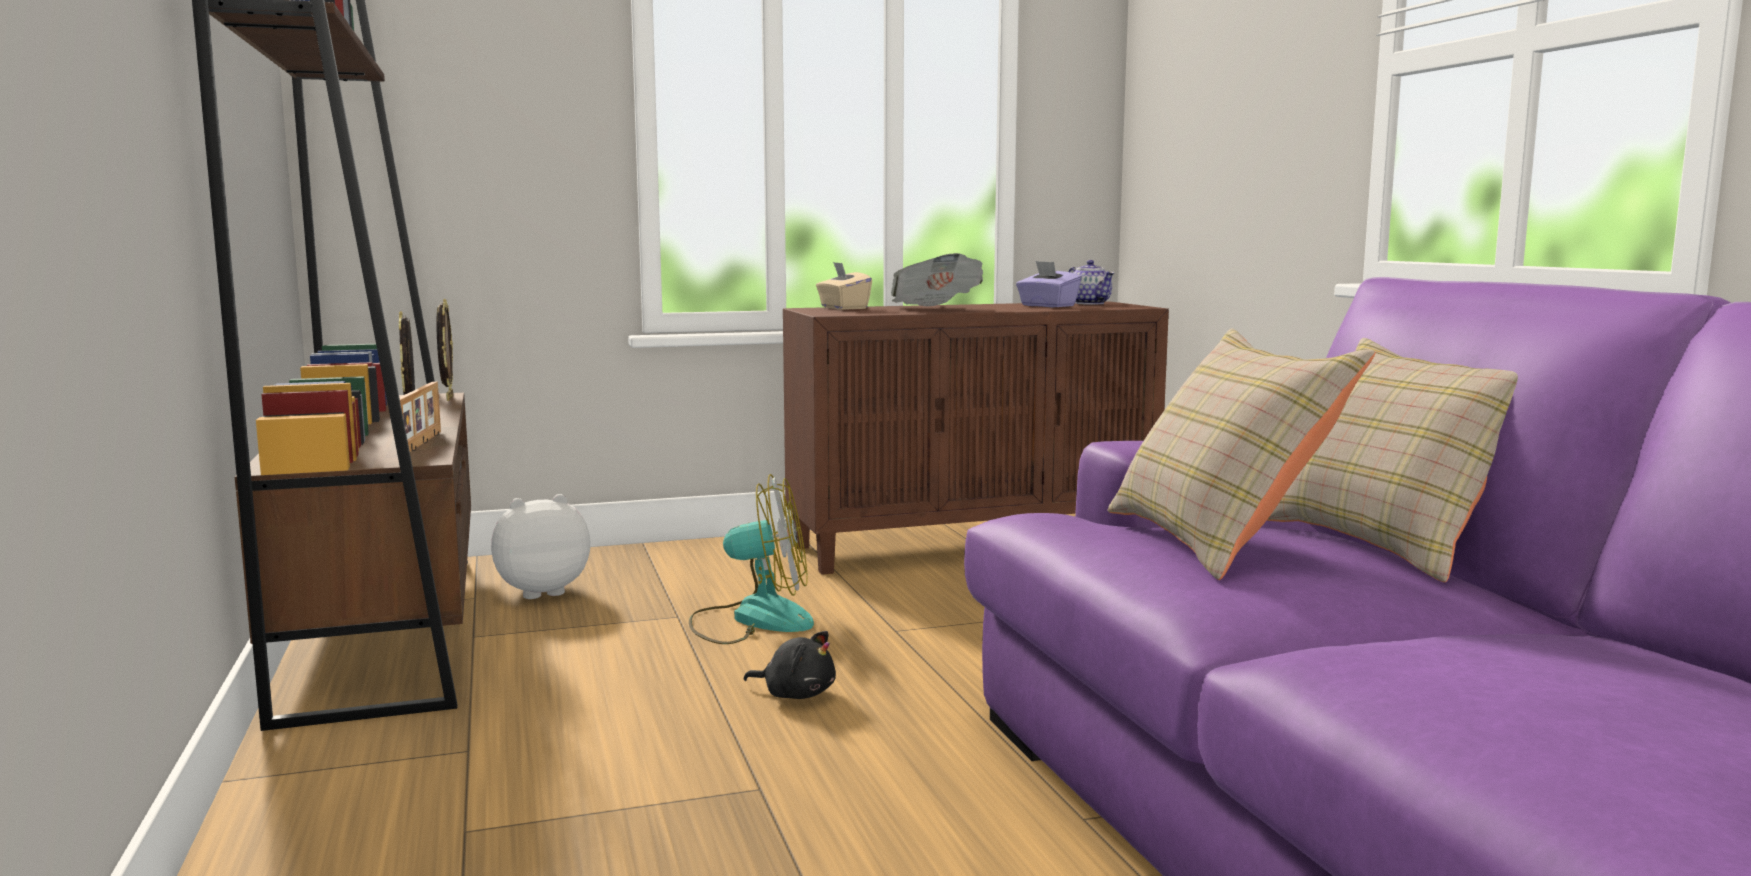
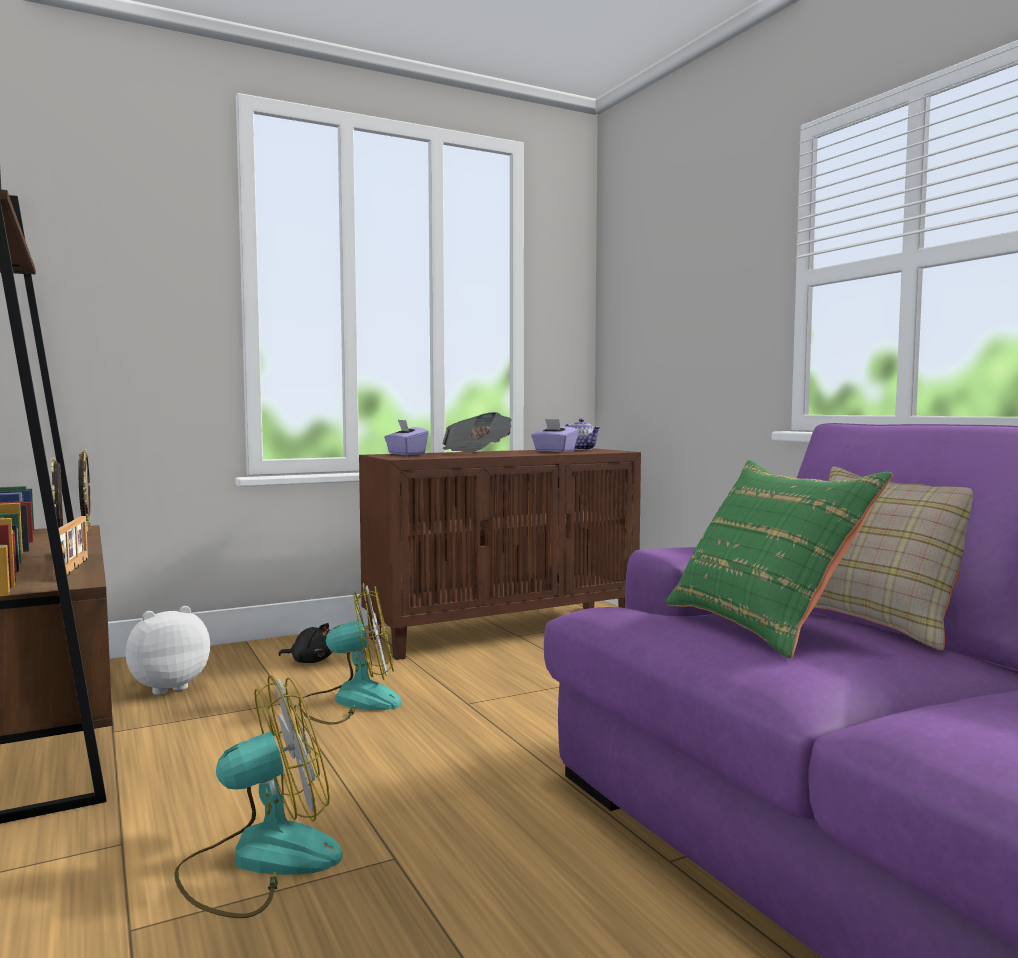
camera: 10 degrees left, 5 degrees down
(611, 779) = (260, 861): none -> fan
(796, 694) = (403, 765): black plush toy -> black plush toy (310, 661)
(843, 308) = (406, 454): beige tissue box -> purple tissue box
(1219, 541) = (763, 625): beige pillow -> green pillow

